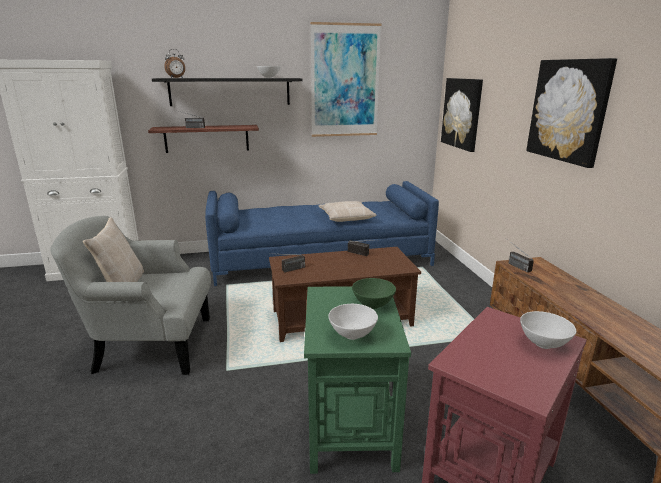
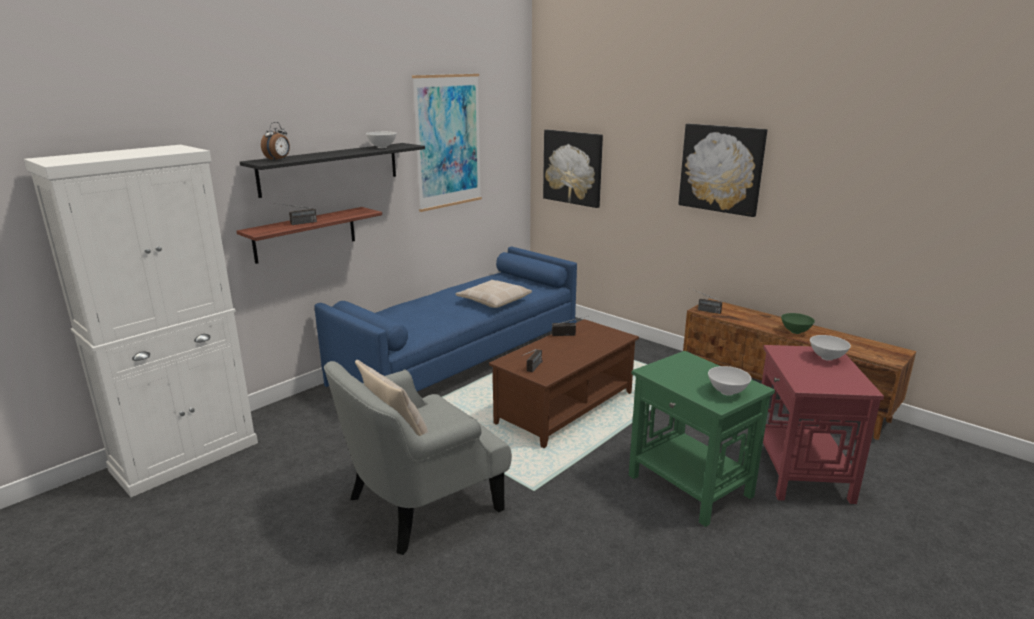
camera: 35 degrees left, 0 degrees up
(373, 305) = (701, 368): green bowl -> green bowl (795, 332)

